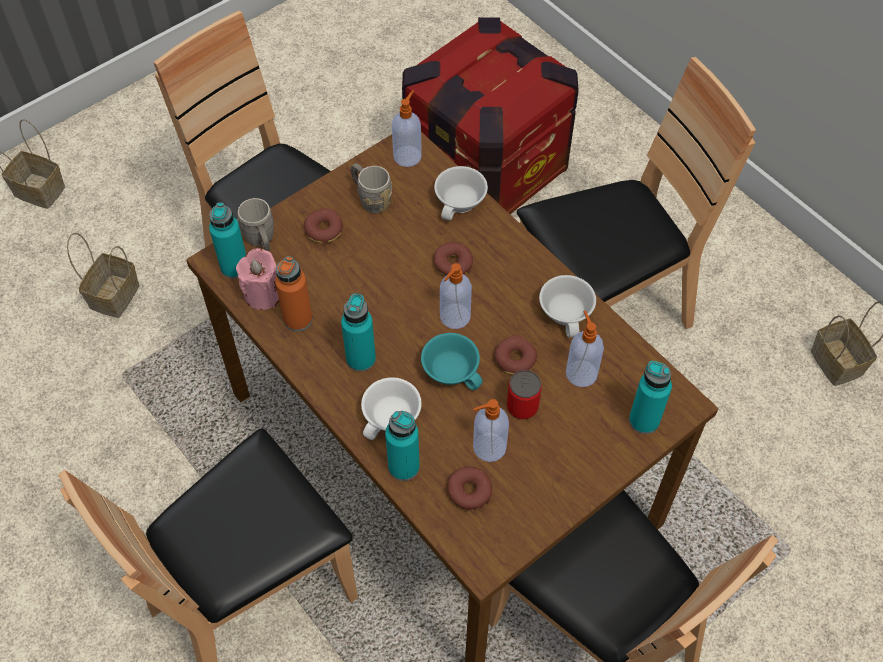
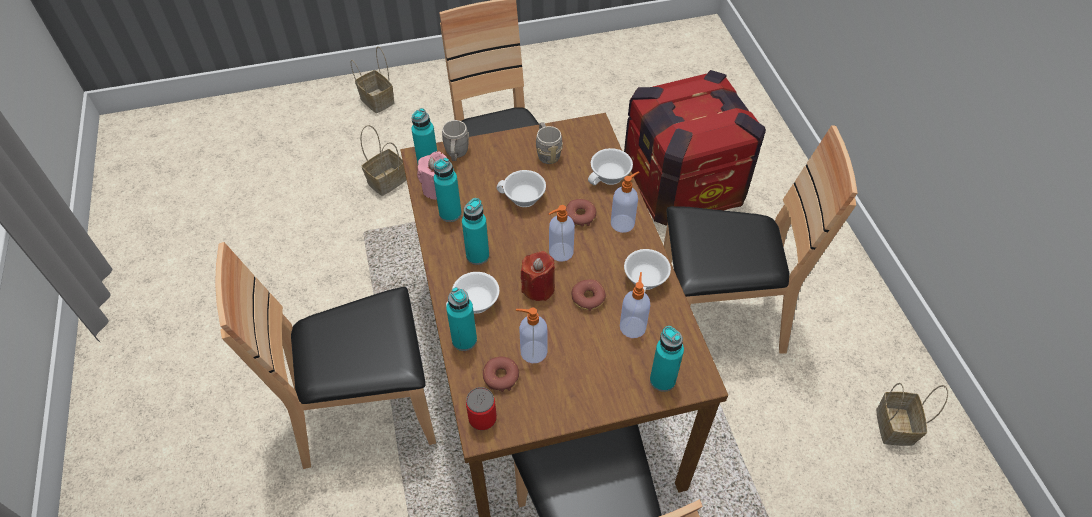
camera: 25 degrees right, 5 degrees down
(298, 319) = (450, 213): orange bottle -> turquoise bottle
(324, 230) = (502, 162): donut -> none
(374, 268) = (522, 199): none -> white cup
(408, 155) = (590, 133): soap dispenser -> soap dispenser (623, 223)
(453, 370) = (538, 288): turquoise cup -> red candle
(522, 407) = (574, 333): can -> can (482, 419)

